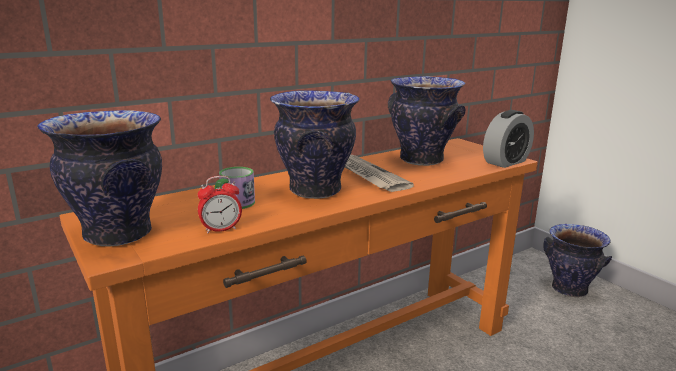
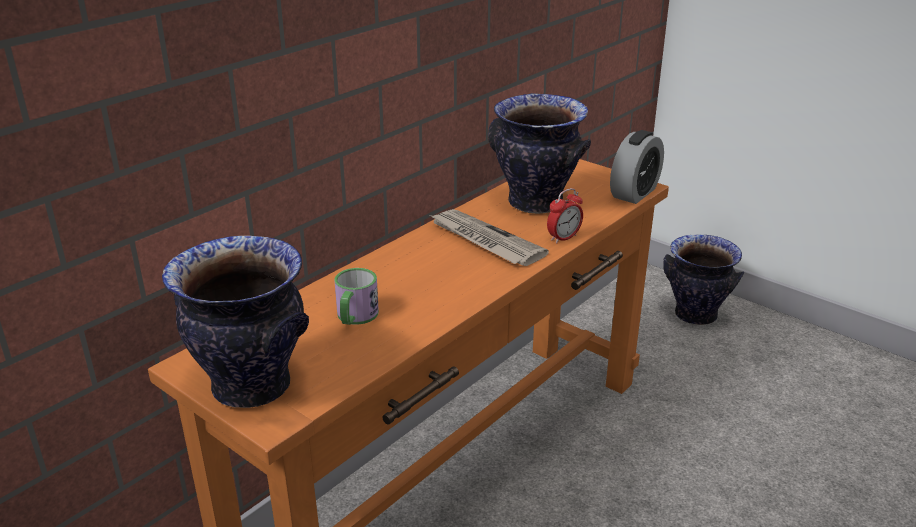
camera: 15 degrees left, 10 degrees up
(221, 229) = (367, 358): alarm clock -> alarm clock (563, 238)
(314, 190) = (436, 278): vase -> none

